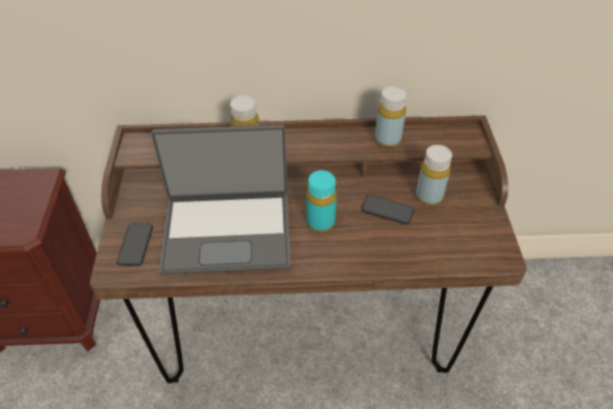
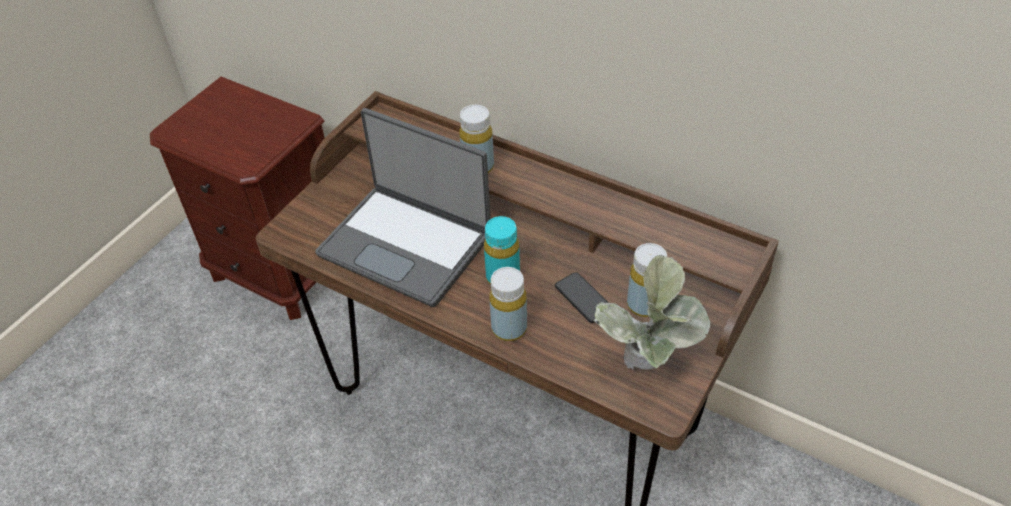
camera: 35 degrees right, 0 degrees up
(135, 245) = (317, 218): phone -> none
(387, 139) = (635, 219): yellow bottle -> yellow bottle (509, 328)
(468, 237) = (647, 369): none -> potted plant

